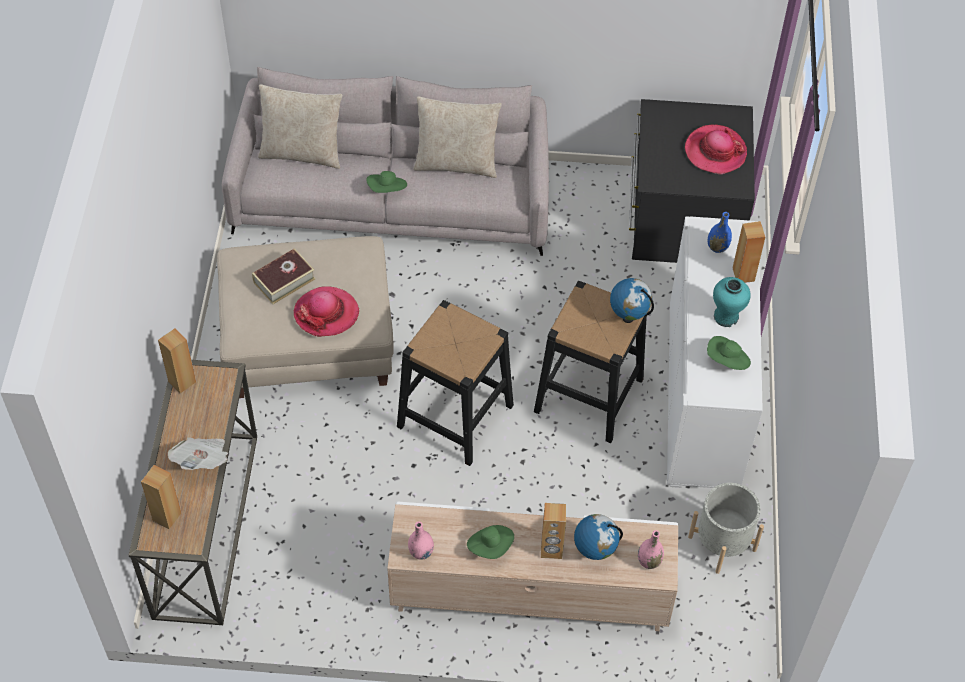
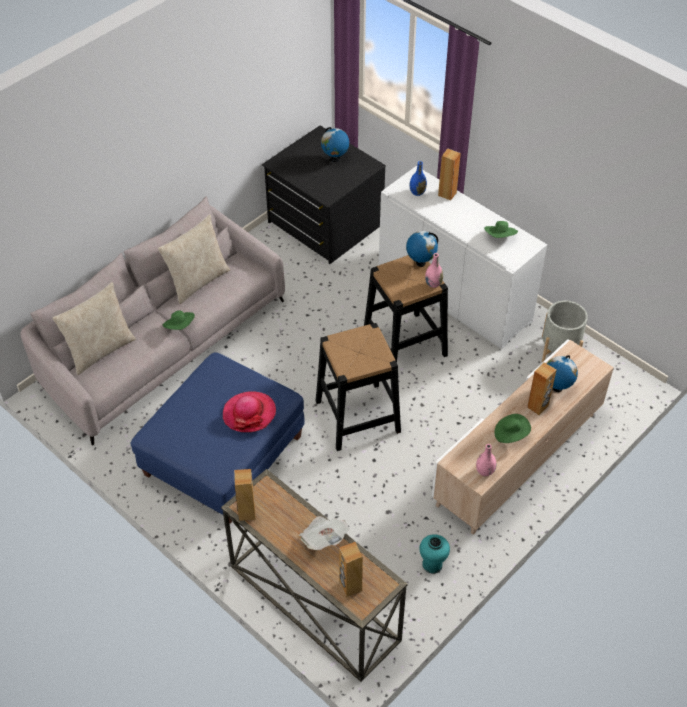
camera: 50 degrees left, 5 degrees down
(284, 281) = (199, 419): book -> none
(308, 339) = (223, 455): beige ottoman -> blue ottoman
(649, 561) = (584, 367): pink vase -> pink vase (433, 284)
(715, 151) = (335, 159): hat -> globe
(726, 316) = (469, 218): turquoise vase -> turquoise vase (432, 564)

